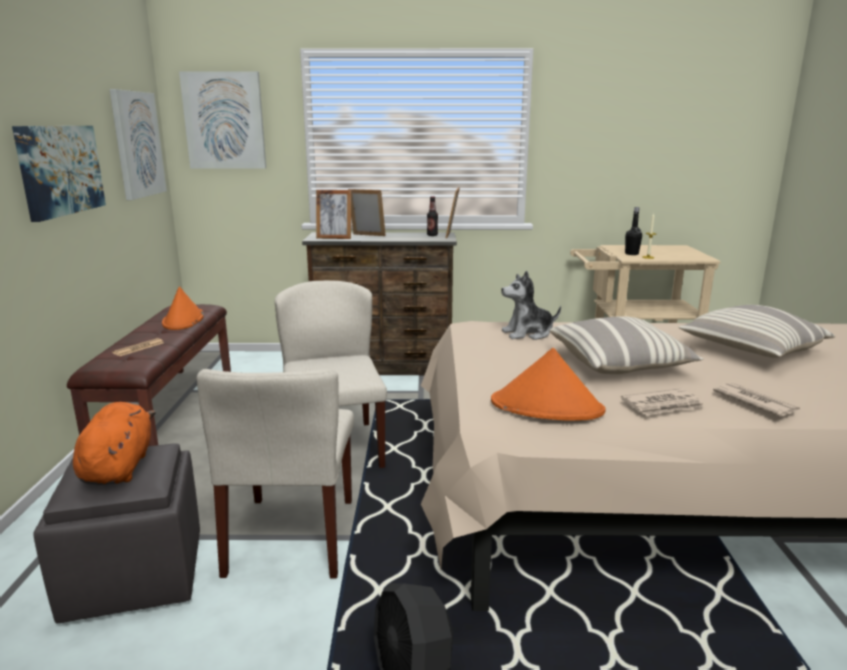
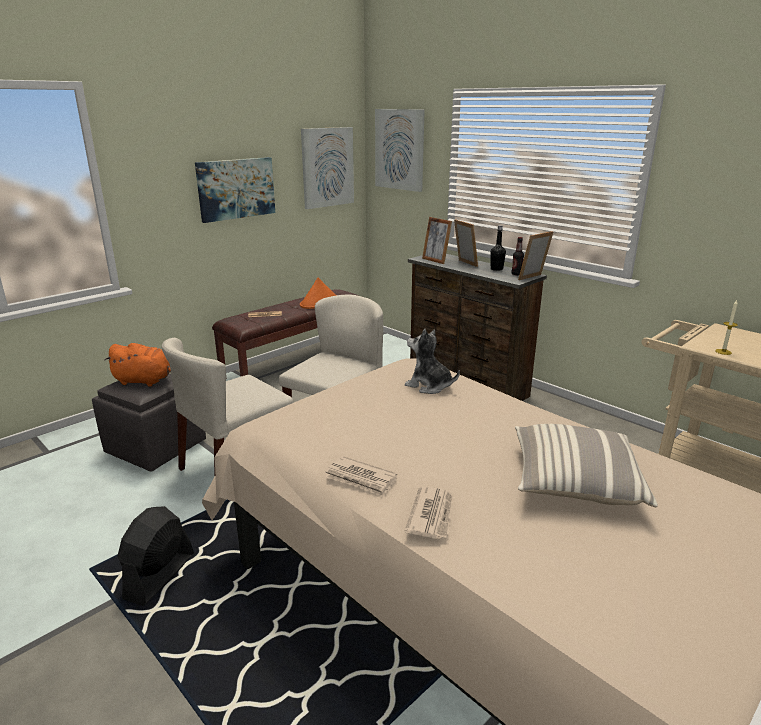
camera: 45 degrees right, 5 degrees up
(119, 467) = (145, 381): orange plush toy -> orange plush toy turned 60 degrees clockwise
(547, 407) = (294, 440): orange hat -> none
(619, 364) = (423, 437): pillow -> none
(631, 254) = (715, 342): black bottle -> black bottle (496, 269)

